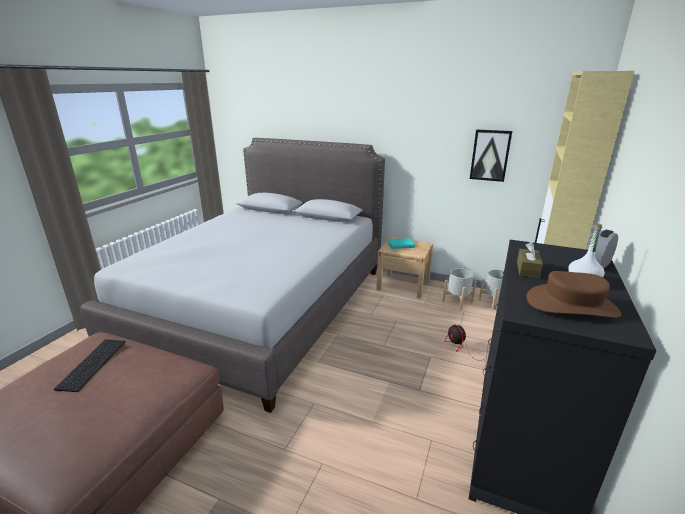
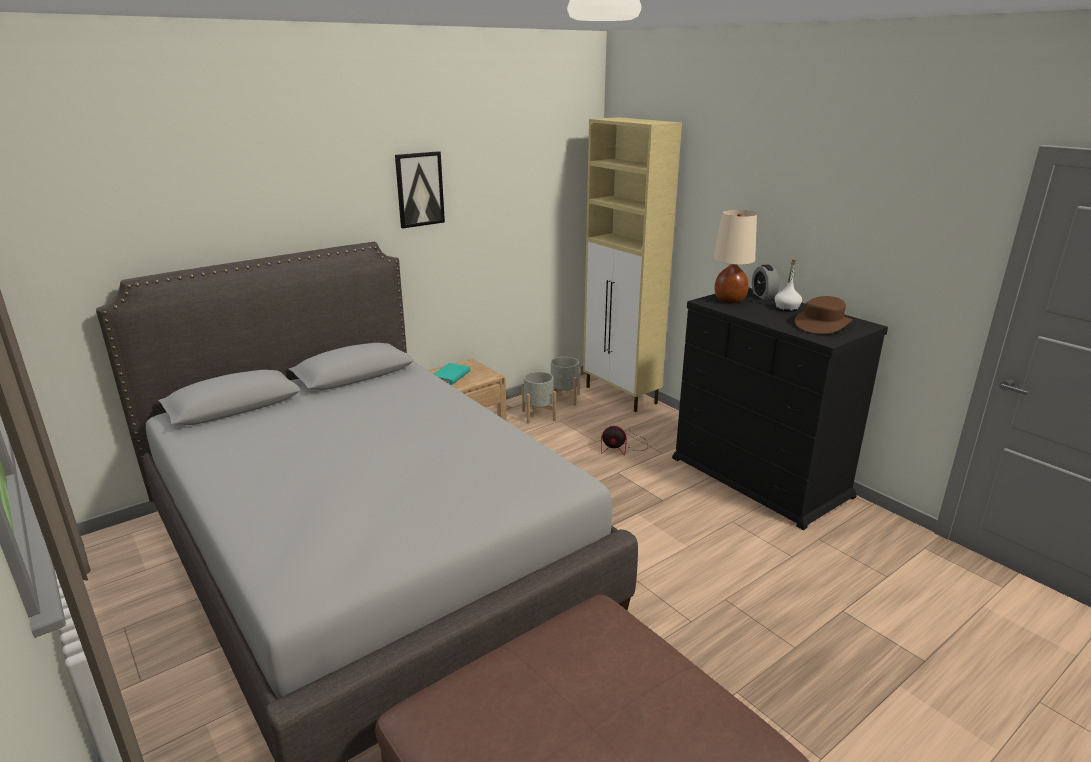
camera: 60 degrees left, 0 degrees up
(92, 363) = (518, 709): keyboard -> none
(490, 155) = (515, 223): picture -> picture (419, 189)
(527, 269) = (756, 316): brown tissue box -> none
(548, 253) = (730, 300): none -> beige table lamp

